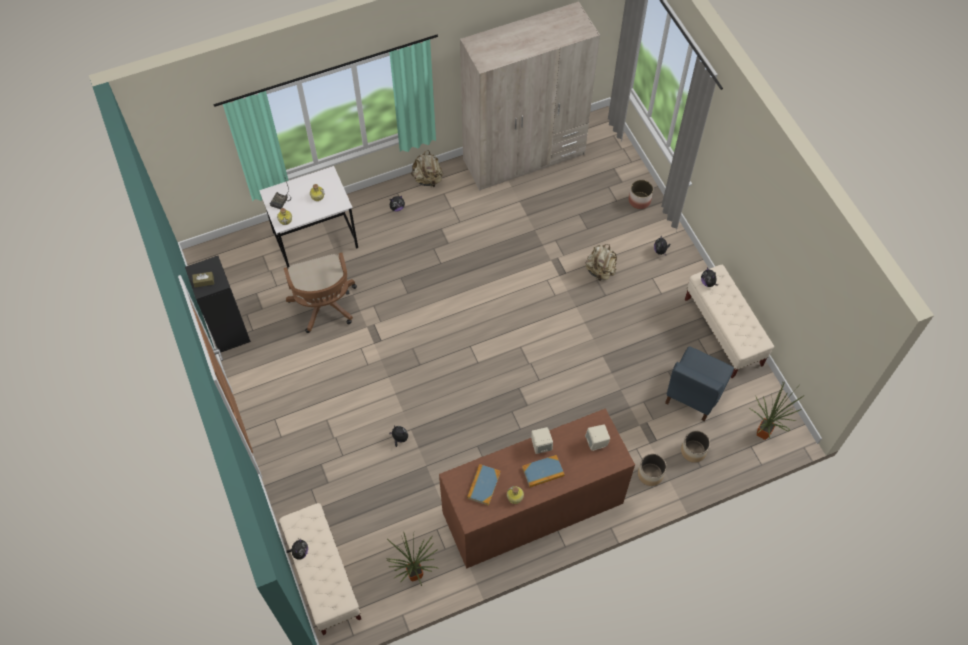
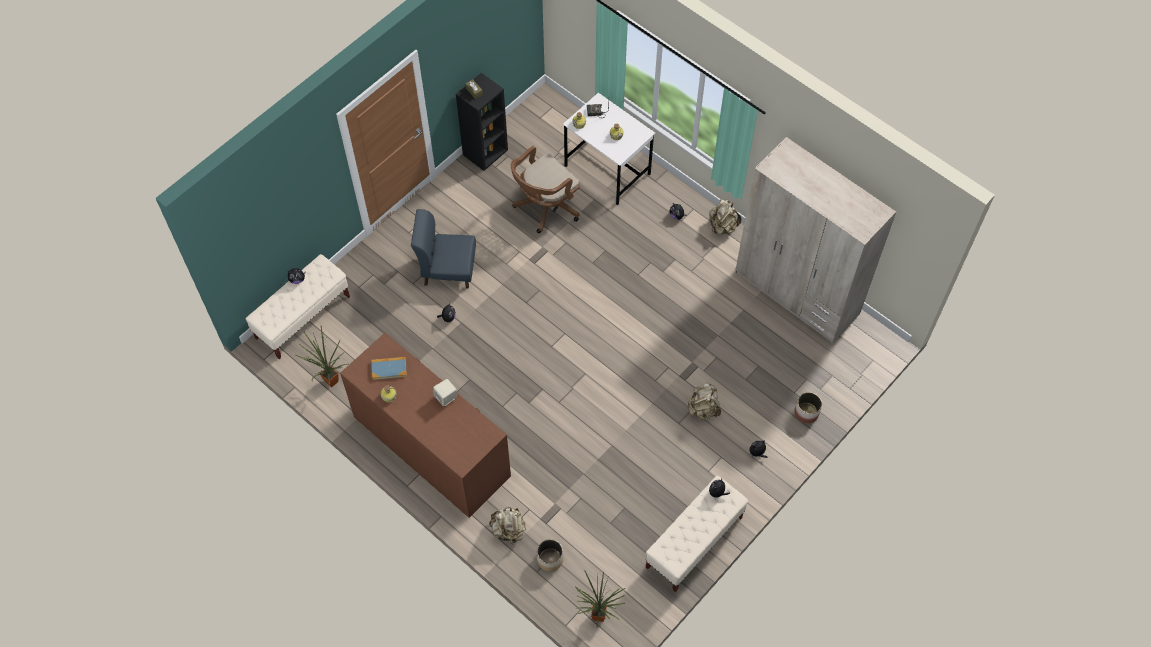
camera: 65 degrees right, 0 degrees up
(543, 472) = (421, 408): book -> none
(596, 442) = (469, 439): beige speaker -> none
(650, 474) = (508, 530): planter -> beige backpack
(693, 393) = (611, 539): blue chair -> blue chair (447, 269)

